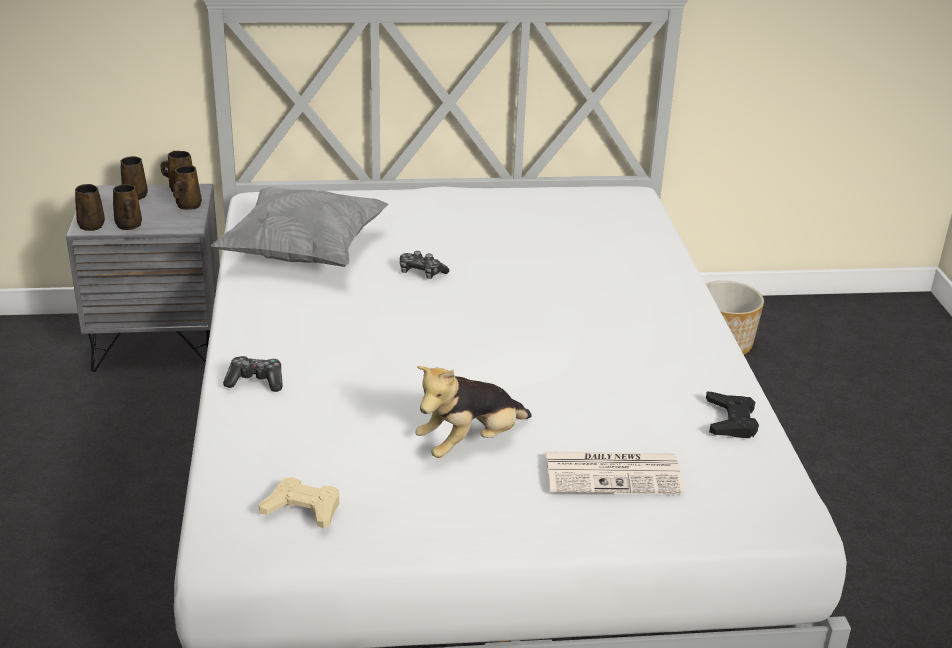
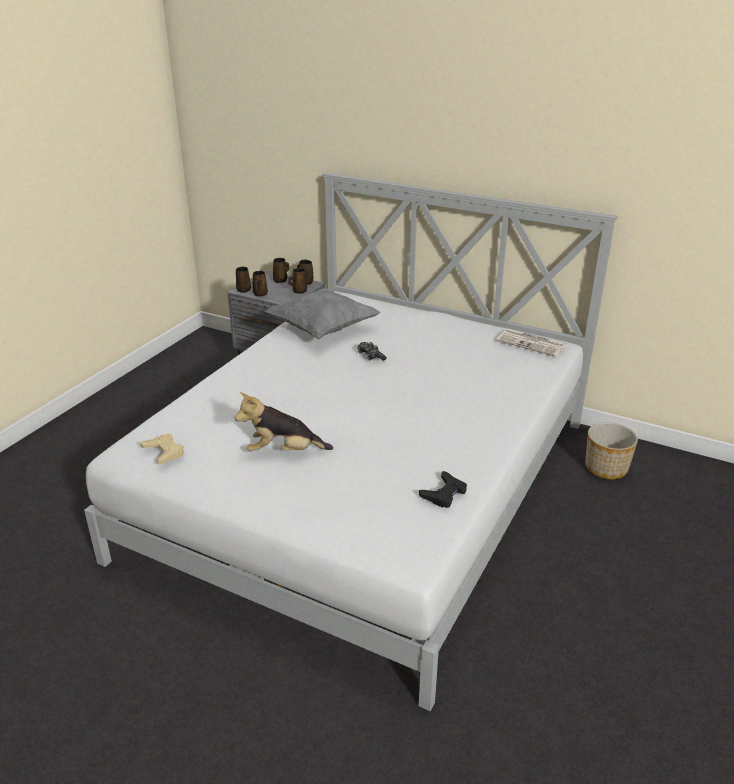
camera: 35 degrees right, 0 degrees up
(256, 381) = (220, 385): game controller -> none
(614, 473) = (337, 495): newspaper -> newspaper (532, 343)

